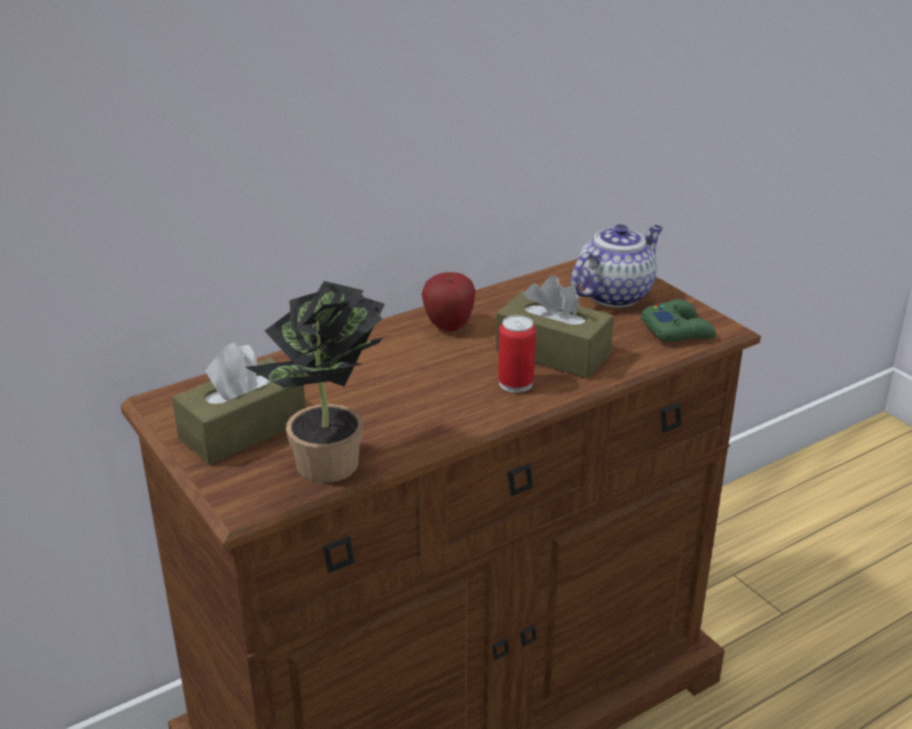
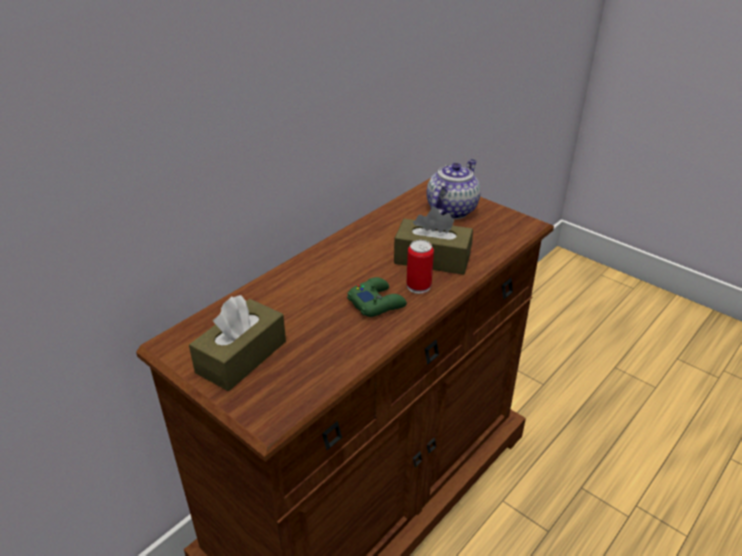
camera: 15 degrees left, 5 degrees up
(332, 469) = (321, 377): potted plant -> none
(449, 326) = (353, 249): apple -> none
(677, 330) = (503, 230): green game controller -> green game controller (376, 303)

